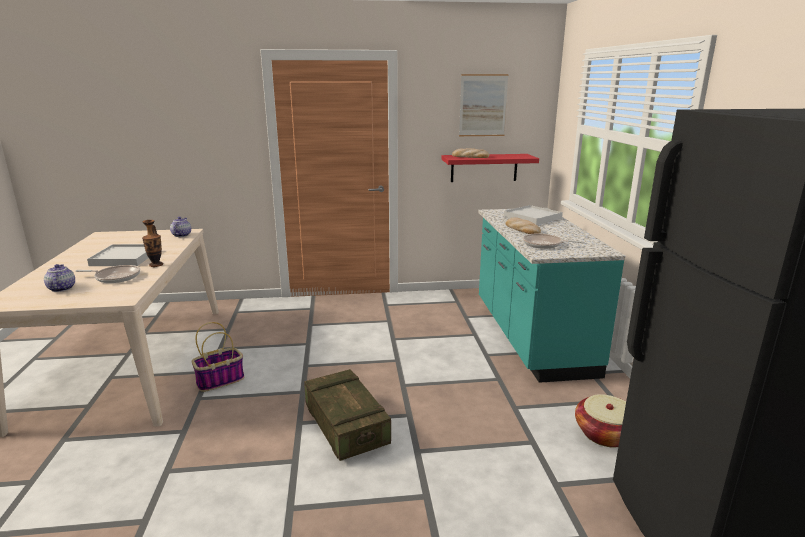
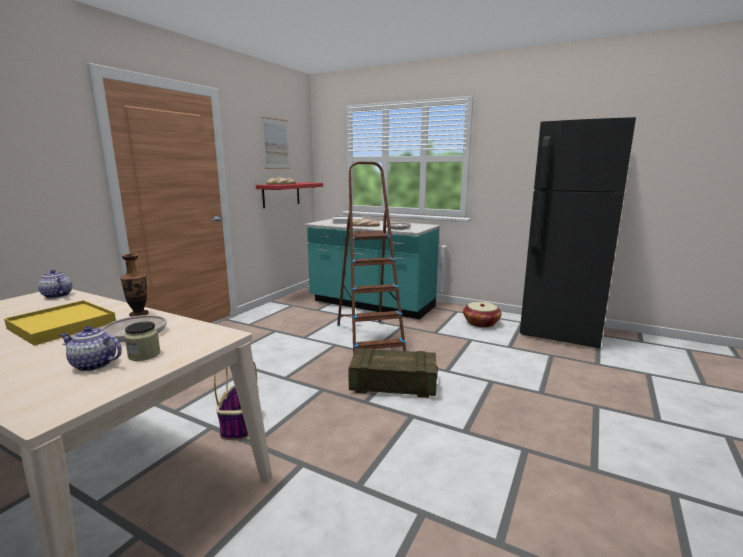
camera: 55 degrees left, 5 degrees down
(80, 293) = (144, 355): none -> jar
(125, 258) = (62, 325): white tray -> yellow tray
(428, 375) = (369, 341): none -> brown step ladder

